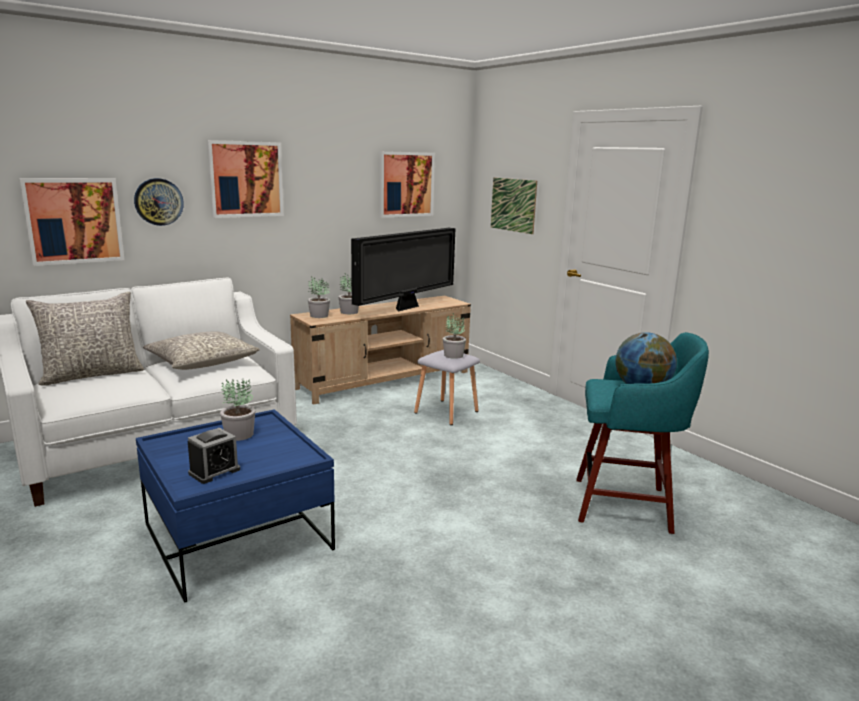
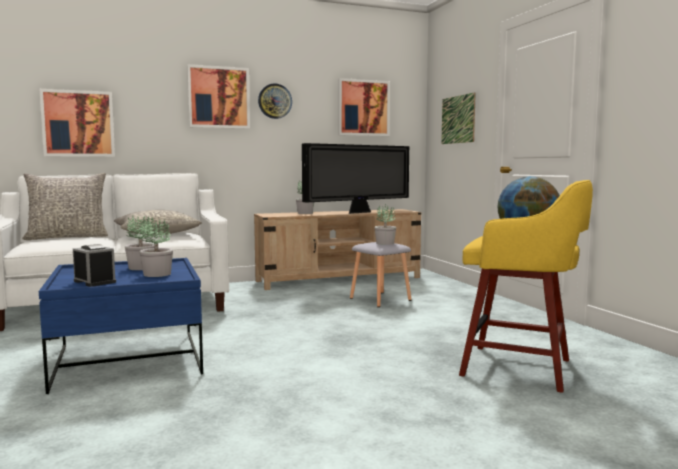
camera: 15 degrees right, 10 degrees down
(158, 202) = (146, 112): wall clock -> wall clock (275, 101)
(214, 471) = (95, 282): alarm clock -> alarm clock turned 105 degrees counterclockwise
(318, 316) = (276, 214): potted plant -> potted plant (156, 274)
(626, 505) = (520, 368): turquoise stool -> yellow stool

